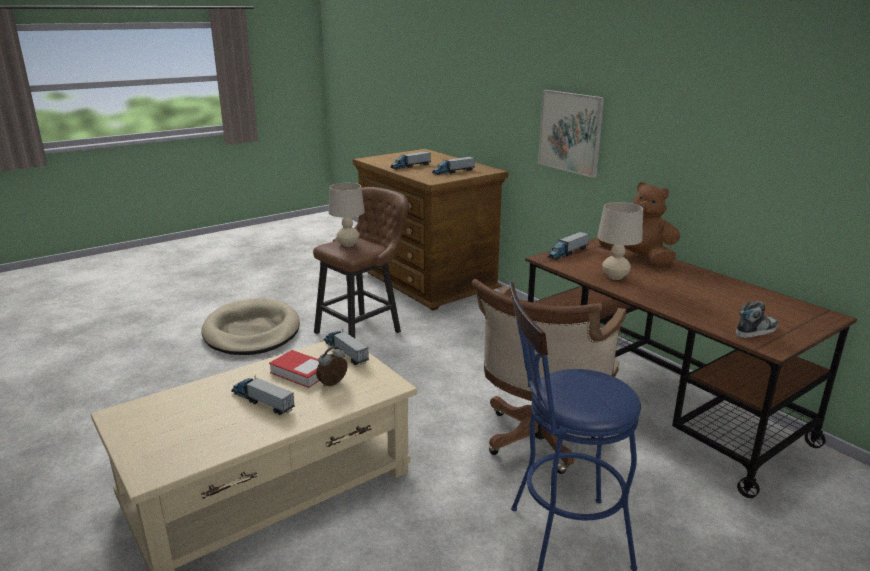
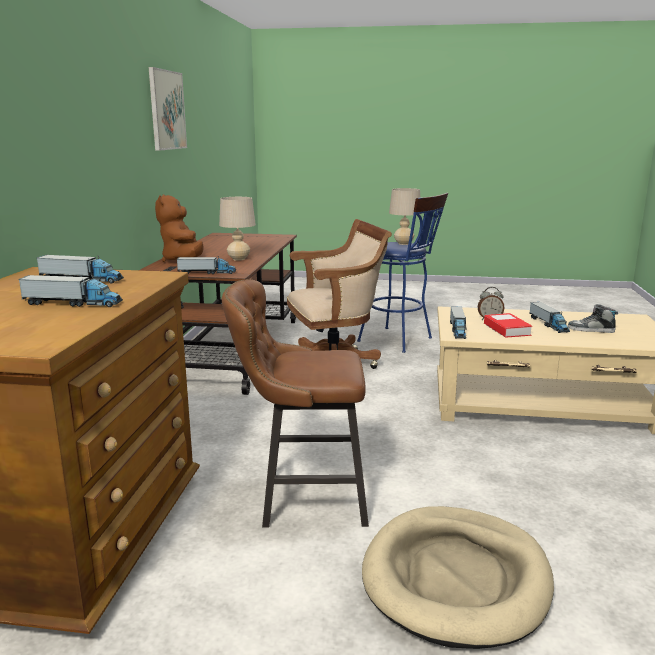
camera: 135 degrees left, 5 degrees down
(348, 244) = (319, 365): beige table lamp -> beige table lamp (403, 243)
(570, 132) = (79, 174): picture -> picture (167, 110)
(756, 331) = (268, 238): shoe -> shoe (591, 330)

